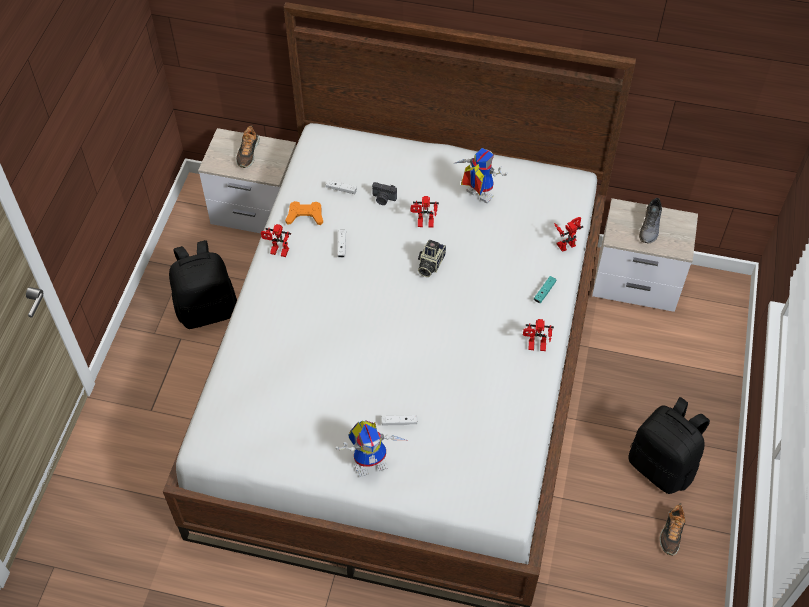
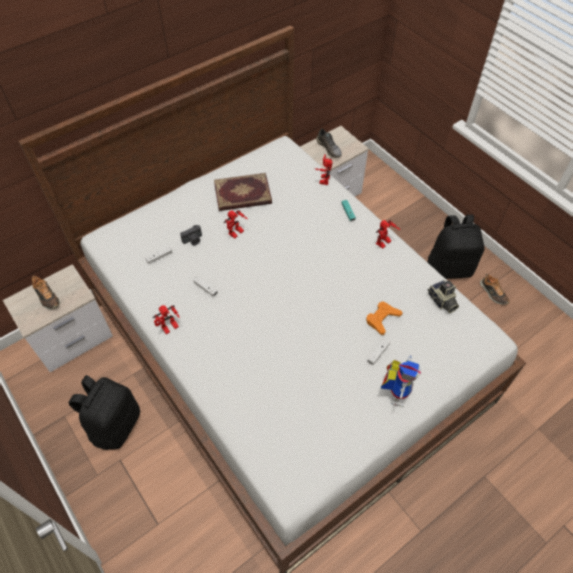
camera: 50 degrees left, 0 degrees up
(305, 216) = (157, 291): orange game controller -> orange game controller (382, 319)
(430, 264) = (270, 252): camera -> camera (441, 302)
(475, 195) = (243, 195): toy robot -> book

